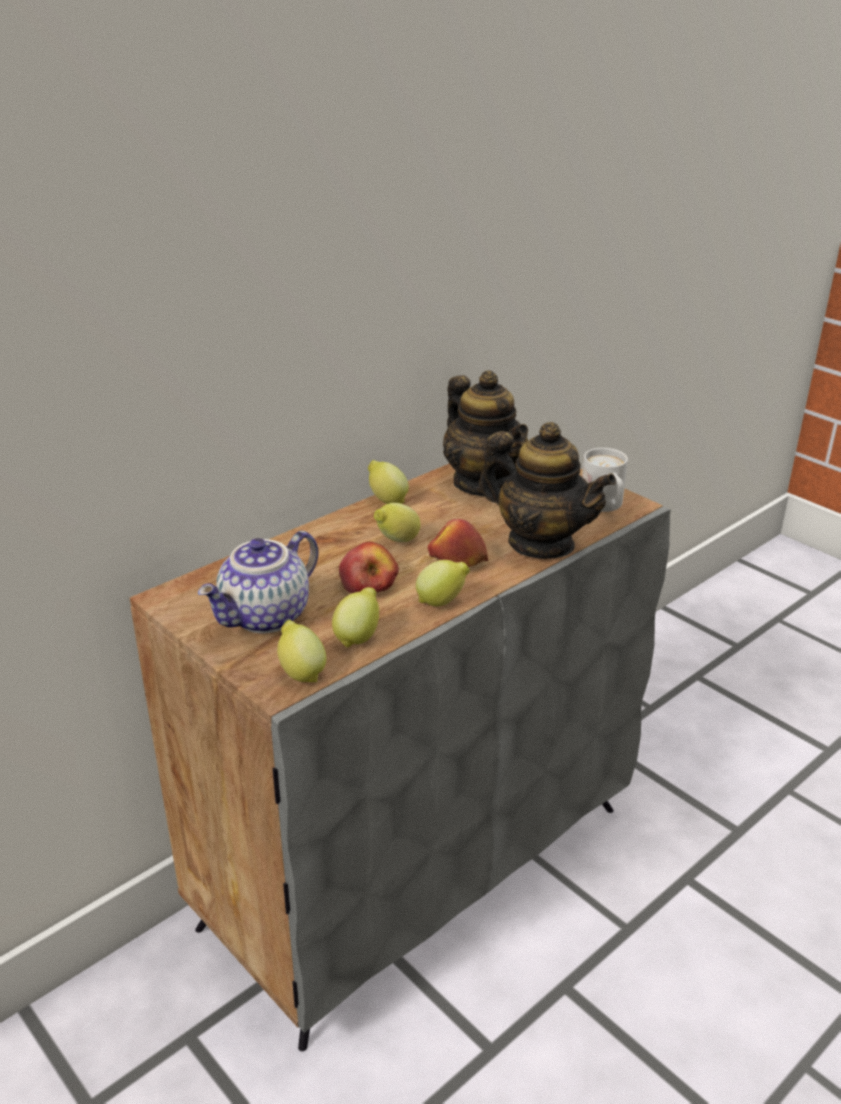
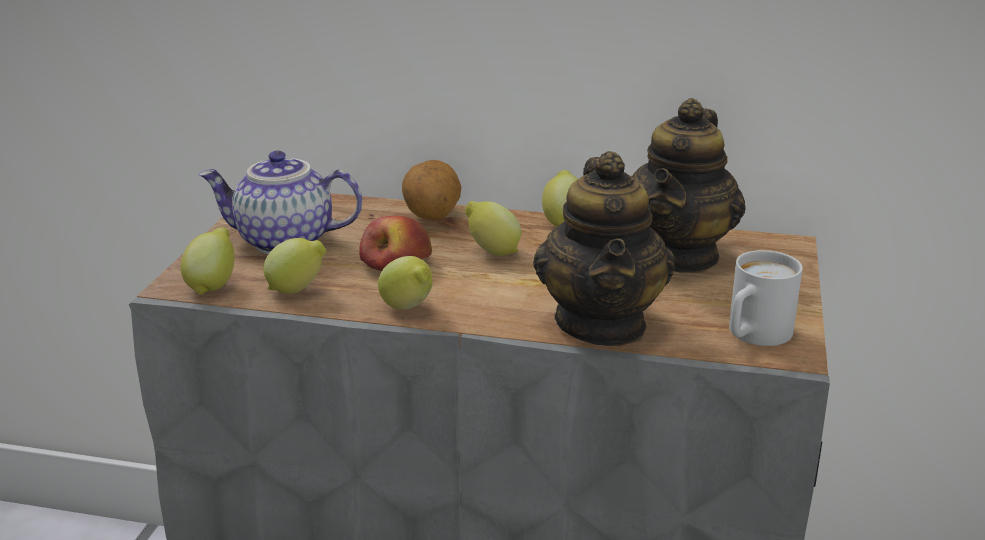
camera: 55 degrees right, 5 degrees down
(308, 542) = (431, 216): none -> potato
(457, 560) = (499, 291): apple -> none

